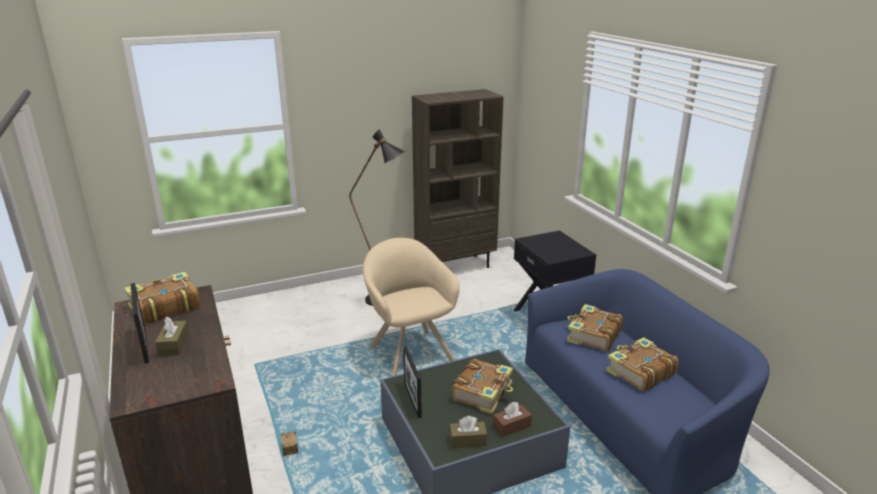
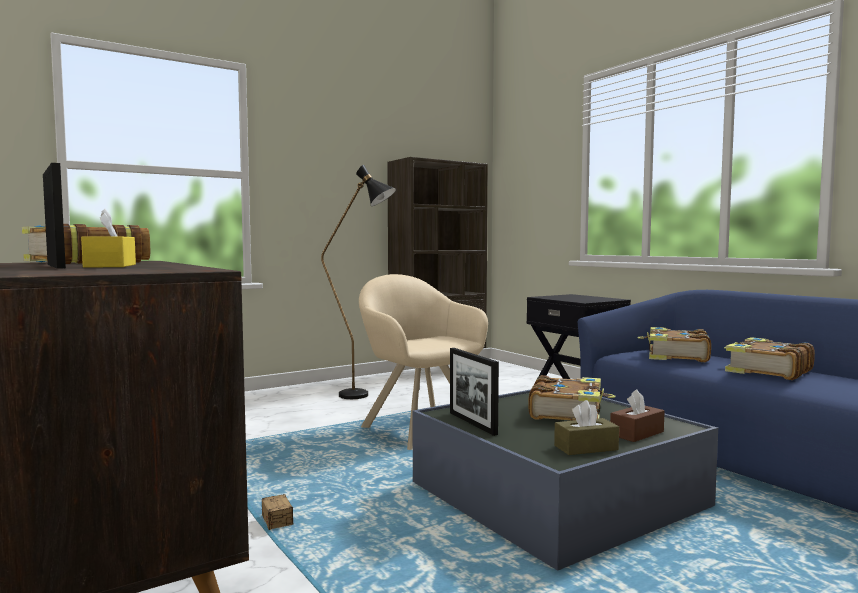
camera: 10 degrees left, 20 degrees down
(174, 345) = (110, 266): brown tissue box -> yellow tissue box

